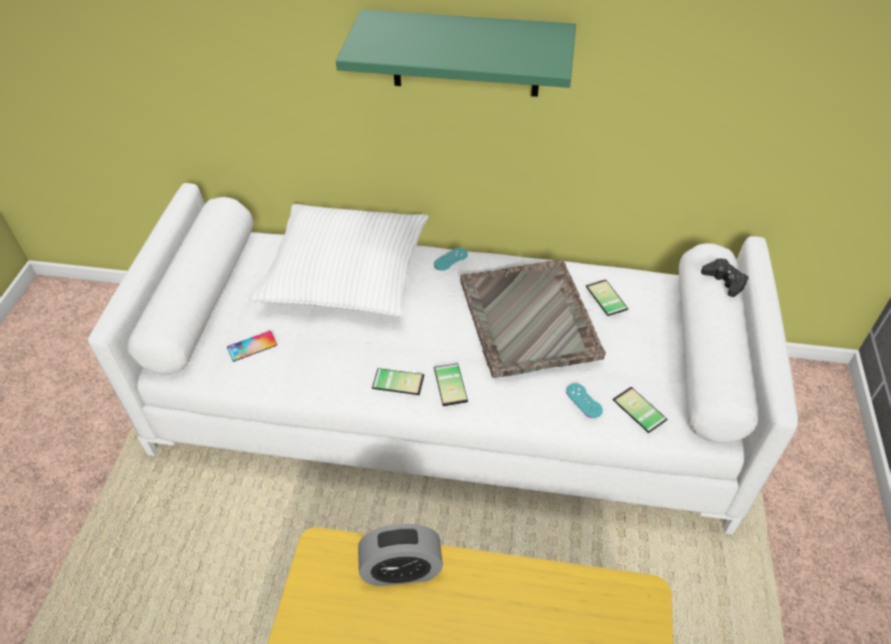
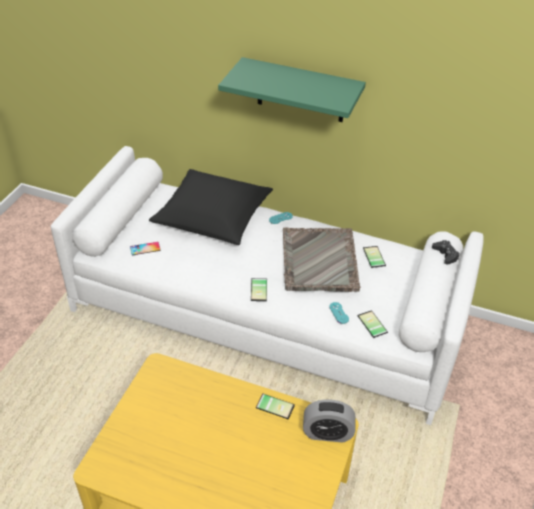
camera: 10 degrees right, 5 degrees down
(345, 273) = (213, 216): white pillow -> black pillow
(398, 379) = (228, 281): phone -> phone (276, 405)
(401, 570) = (201, 384): alarm clock -> alarm clock (327, 433)

